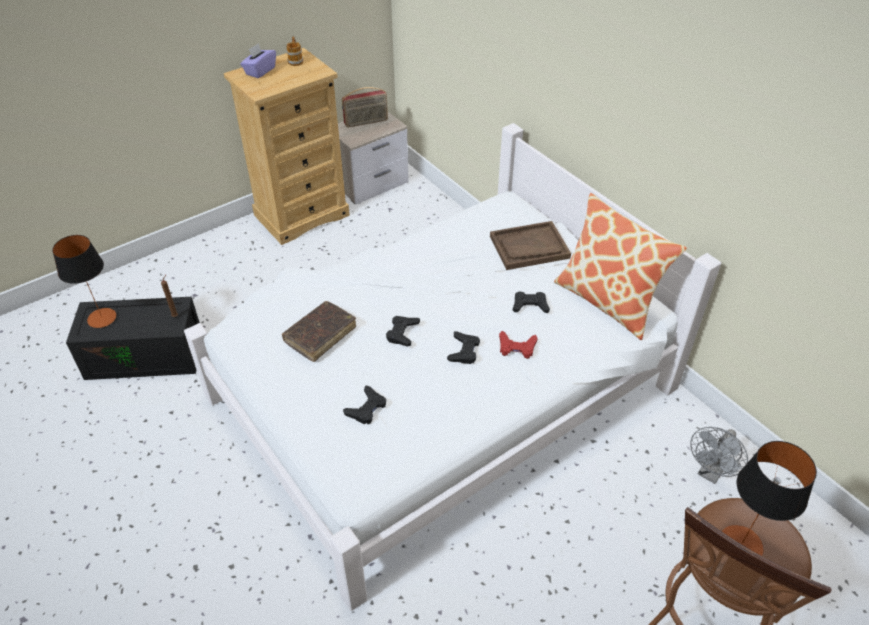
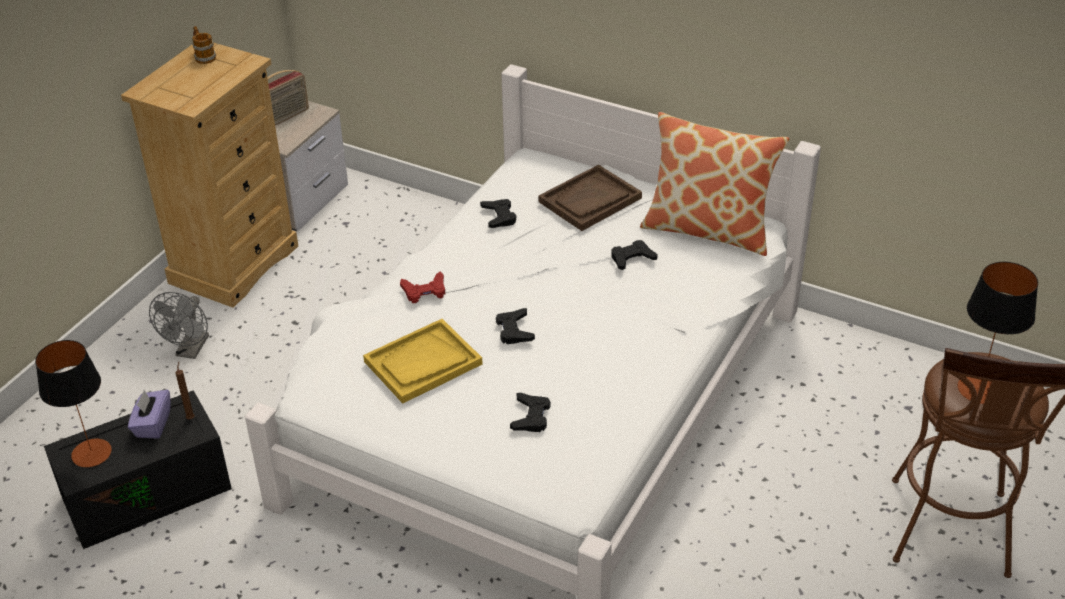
camera: 25 degrees left, 5 degrees down
(260, 71) = (168, 80): purple tissue box -> purple tissue box (152, 424)
(320, 335) = (423, 363): brown book -> yellow tray
(464, 351) = (594, 326): black game controller -> black game controller (499, 216)
(516, 347) = (647, 304): red game controller -> red game controller (424, 291)
(710, 473) = (875, 381): grey fan -> grey fan (190, 351)

